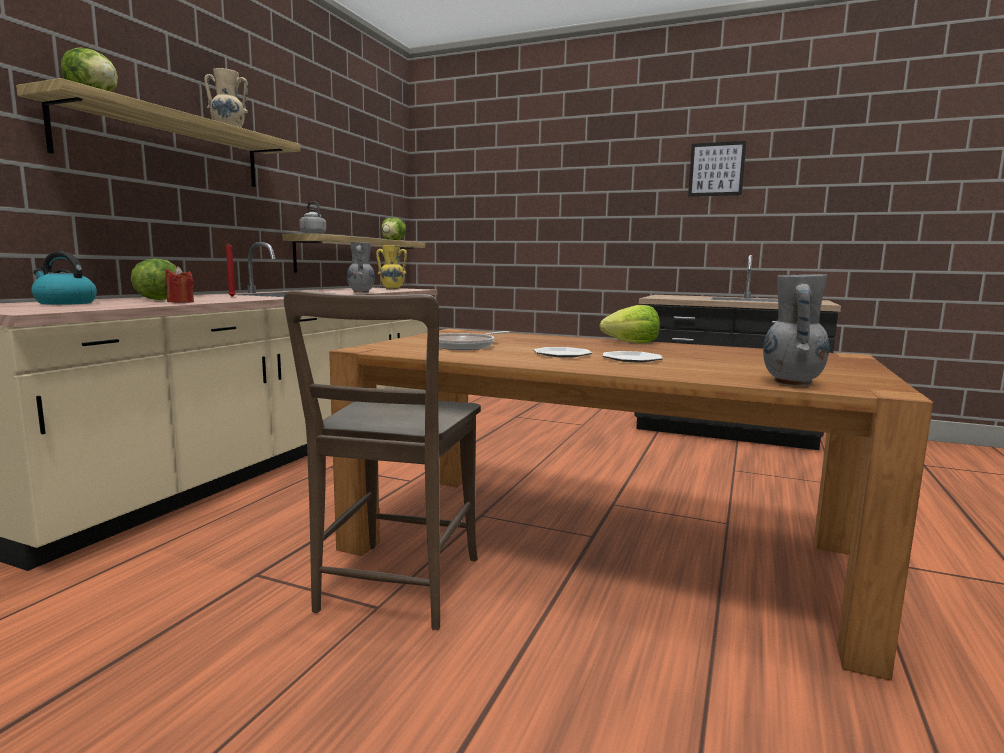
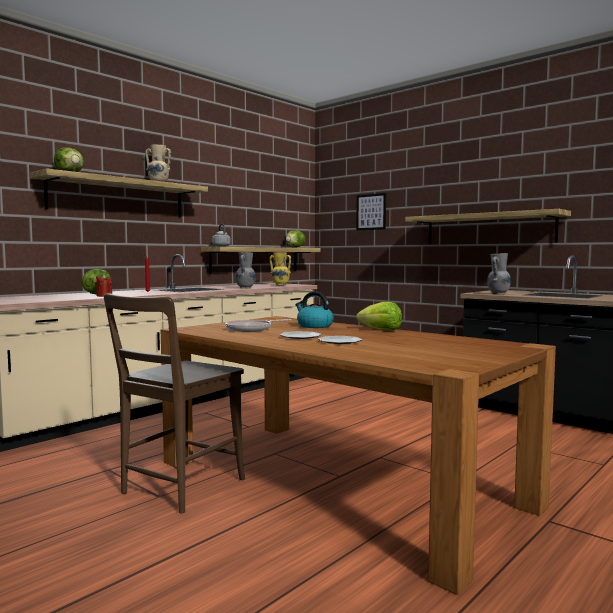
camera: 20 degrees right, 5 degrees down
(64, 303) = (41, 296): kettle -> kettle (314, 326)
(644, 223) = (488, 229): none -> shelf
(716, 169) = (547, 181): picture -> picture (371, 212)
(791, 383) = (400, 362): grey vase -> grey vase (498, 294)

